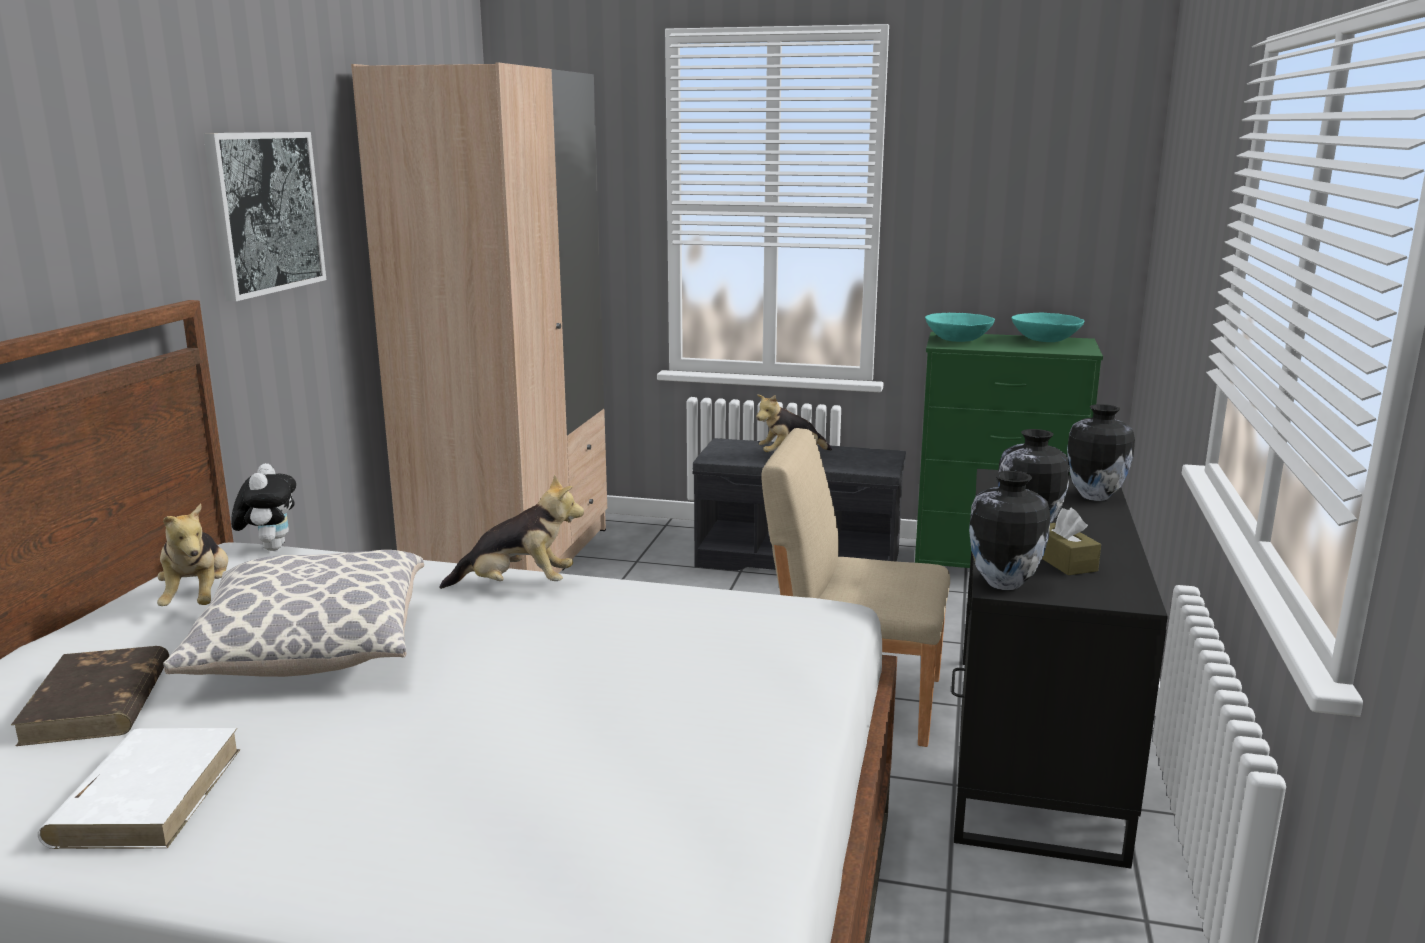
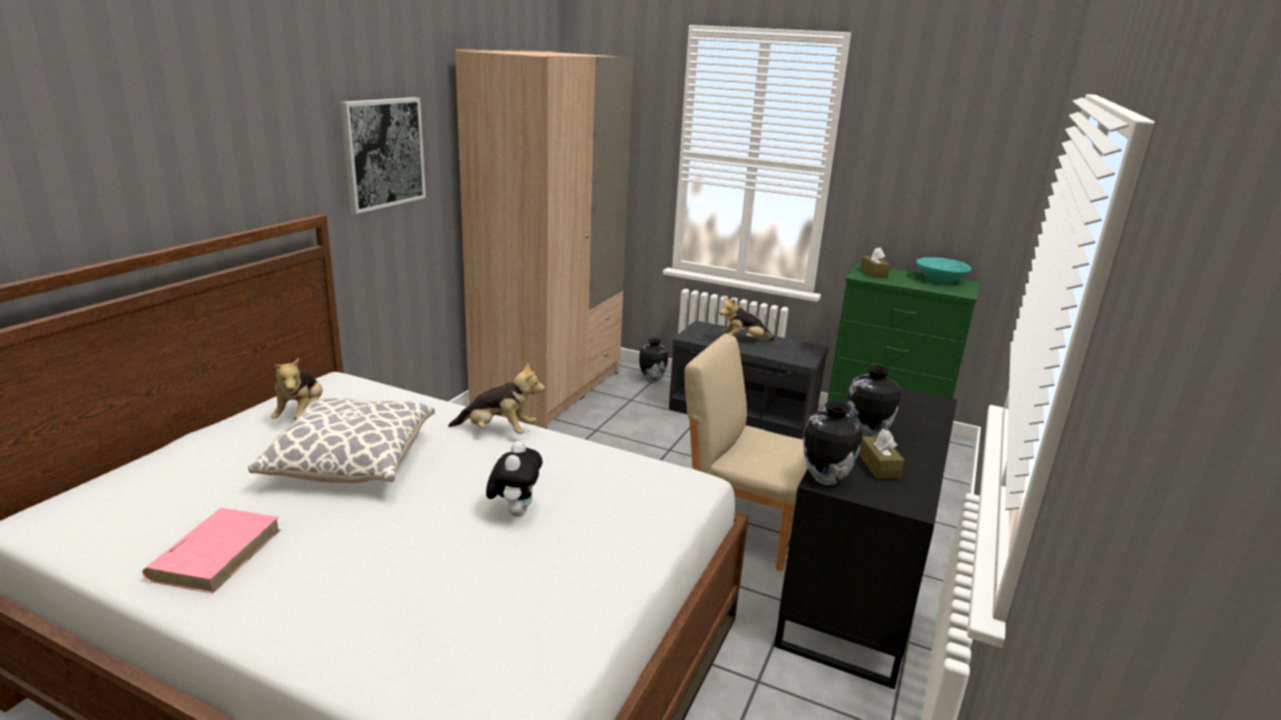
camera: 10 degrees right, 5 degrees up
(98, 703) = (214, 482): brown book -> none
(148, 794) = (217, 553): white book -> pink book
(270, 547) = (358, 380): plush toy -> plush toy (515, 511)
(958, 340) = (873, 273): turquoise bowl -> brown tissue box
(1093, 496) = (930, 413): vase -> vase (651, 379)

